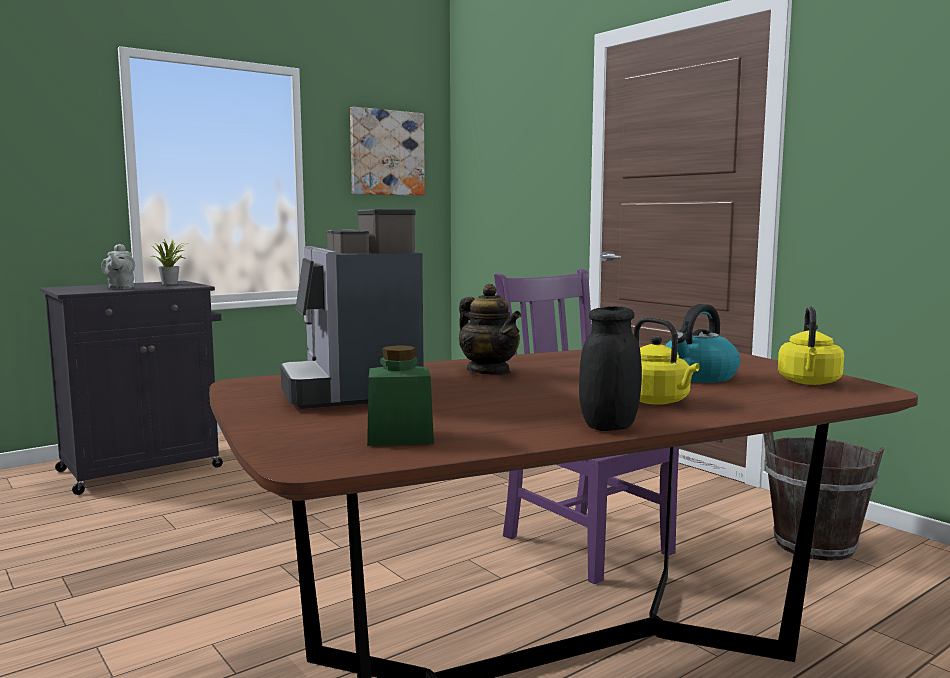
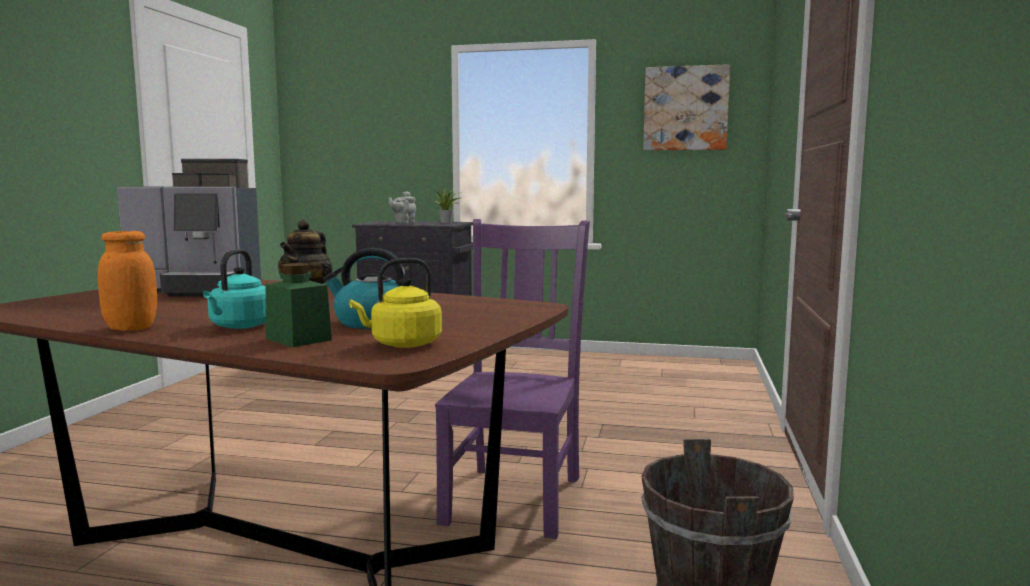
camera: 50 degrees right, 0 degrees up
(352, 391) = (198, 289): coffee machine -> coffee machine turned 120 degrees counterclockwise
(400, 437) = (66, 309): green jar -> green jar (298, 339)
(609, 426) = (131, 328): black jar -> orange jar
(658, 401) = (240, 326): yellow kettle -> turquoise kettle

